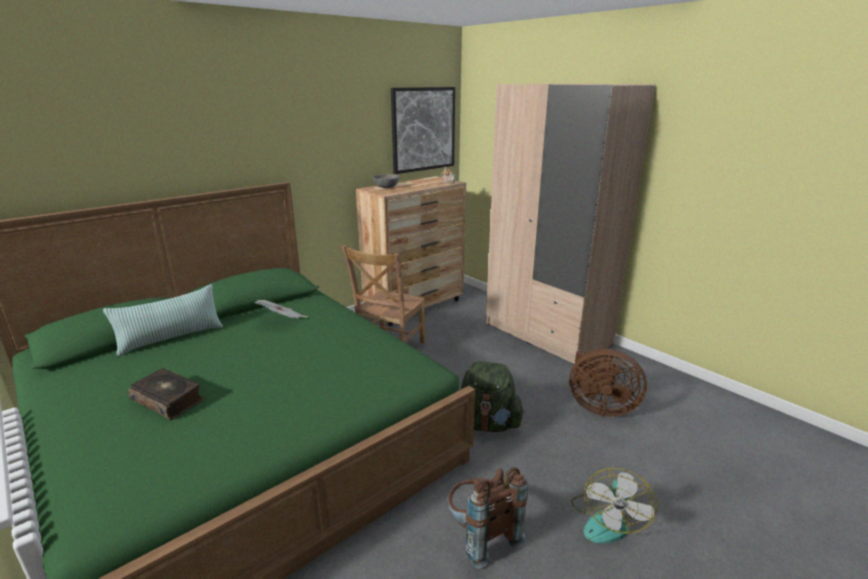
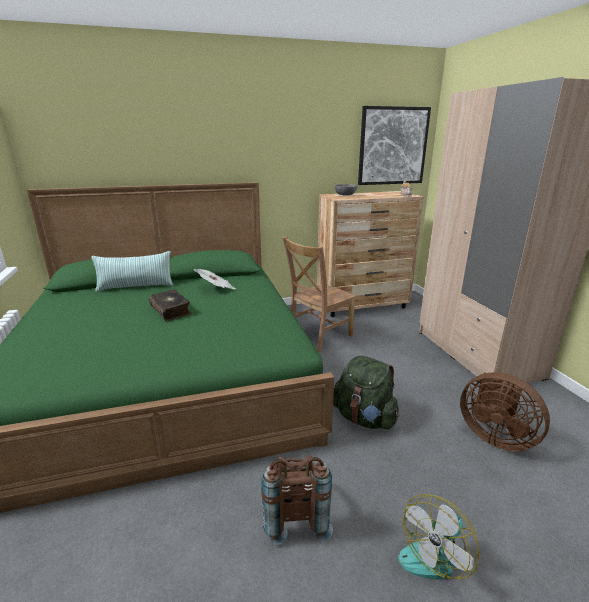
camera: 25 degrees right, 0 degrees up
(169, 400) = (95, 325): book -> book (171, 310)

